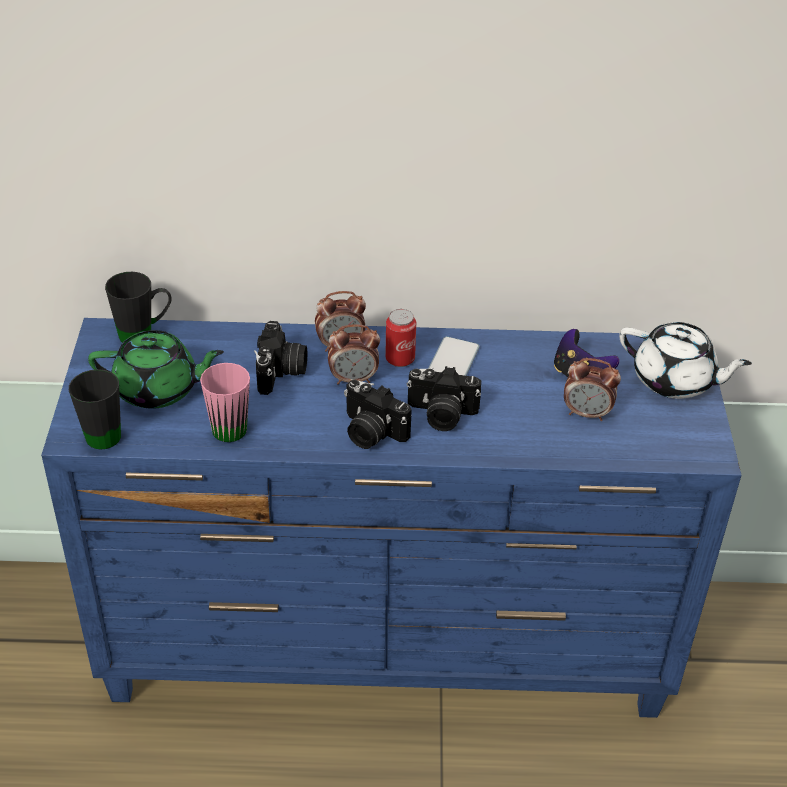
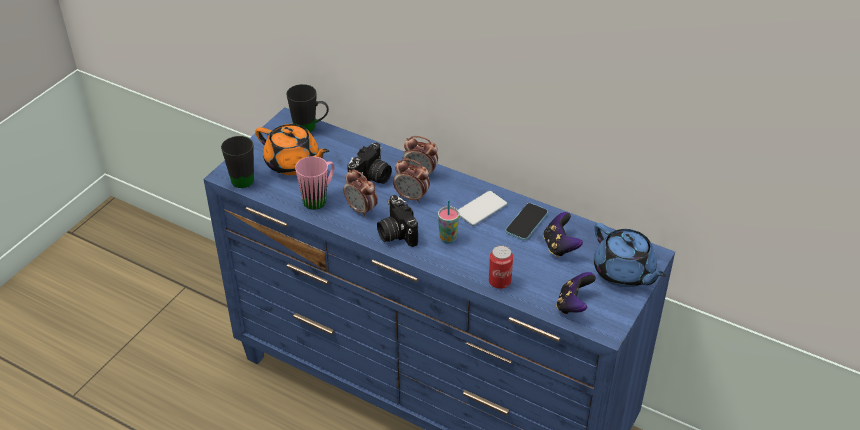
camera: 30 degrees right, 0 degrees up
(158, 389) = (293, 163): green teapot -> orange teapot
(400, 359) = (450, 195): can -> can (499, 282)
(441, 415) = (448, 238): camera -> cup
(518, 361) = (526, 223): none -> phone
(587, 413) = (544, 272): alarm clock -> alarm clock (361, 210)
(651, 440) = (573, 305): none -> game controller
(675, 380) = (624, 273): white teapot -> blue teapot

